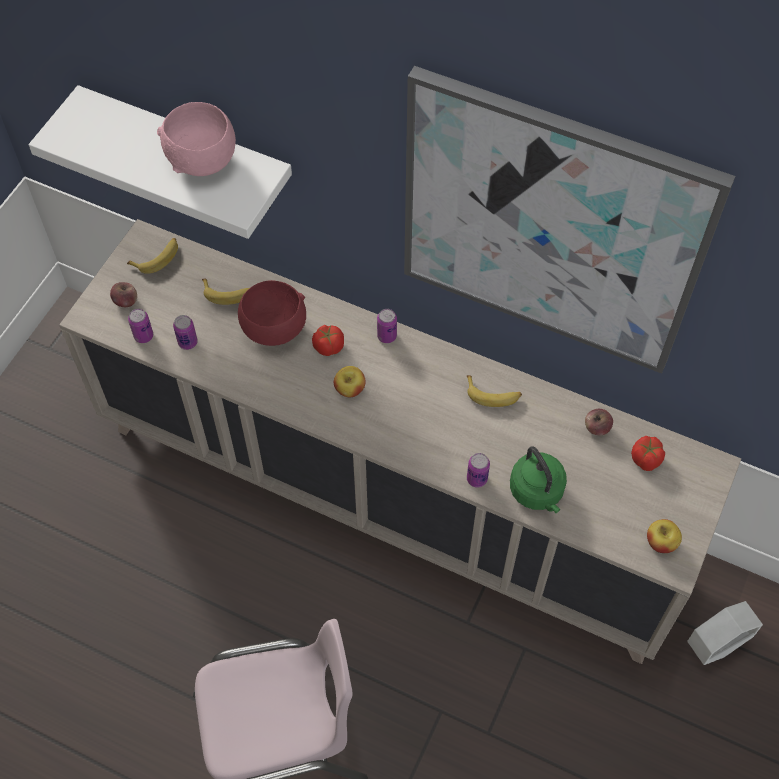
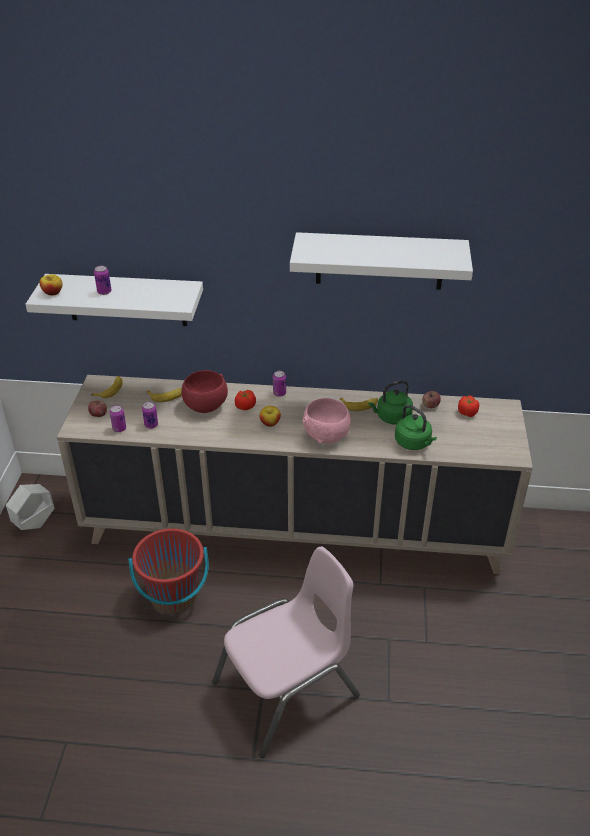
camera: 20 degrees left, 20 degrees down
(192, 549) = (174, 596): none -> red bucket
(203, 161) = (146, 289): pink bowl -> pink bowl (327, 435)
(477, 479) = (373, 446): can -> can (104, 292)
(528, 433) = (391, 417): none -> green kettle
(550, 226) = (379, 261): picture -> white shelf
(661, 542) = (500, 448): apple -> apple (53, 292)
(715, 645) = (538, 551): white planter -> white planter (35, 523)

